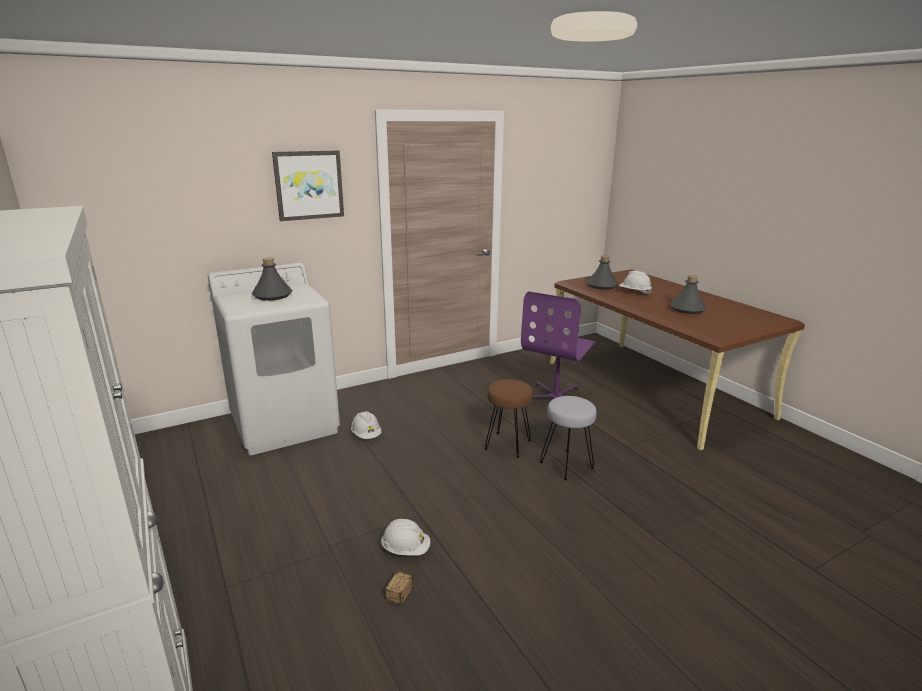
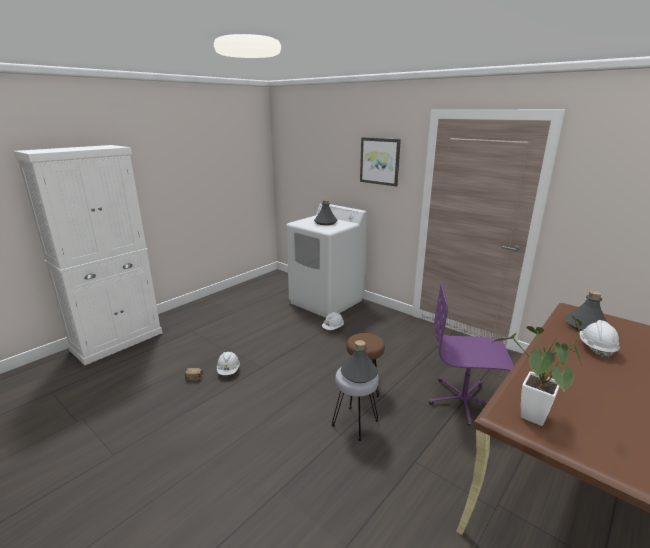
camera: 70 degrees right, 0 degrees up
(687, 309) = (586, 390): grey bottle -> grey bottle (358, 374)
(722, 330) = (531, 420): none -> potted plant

